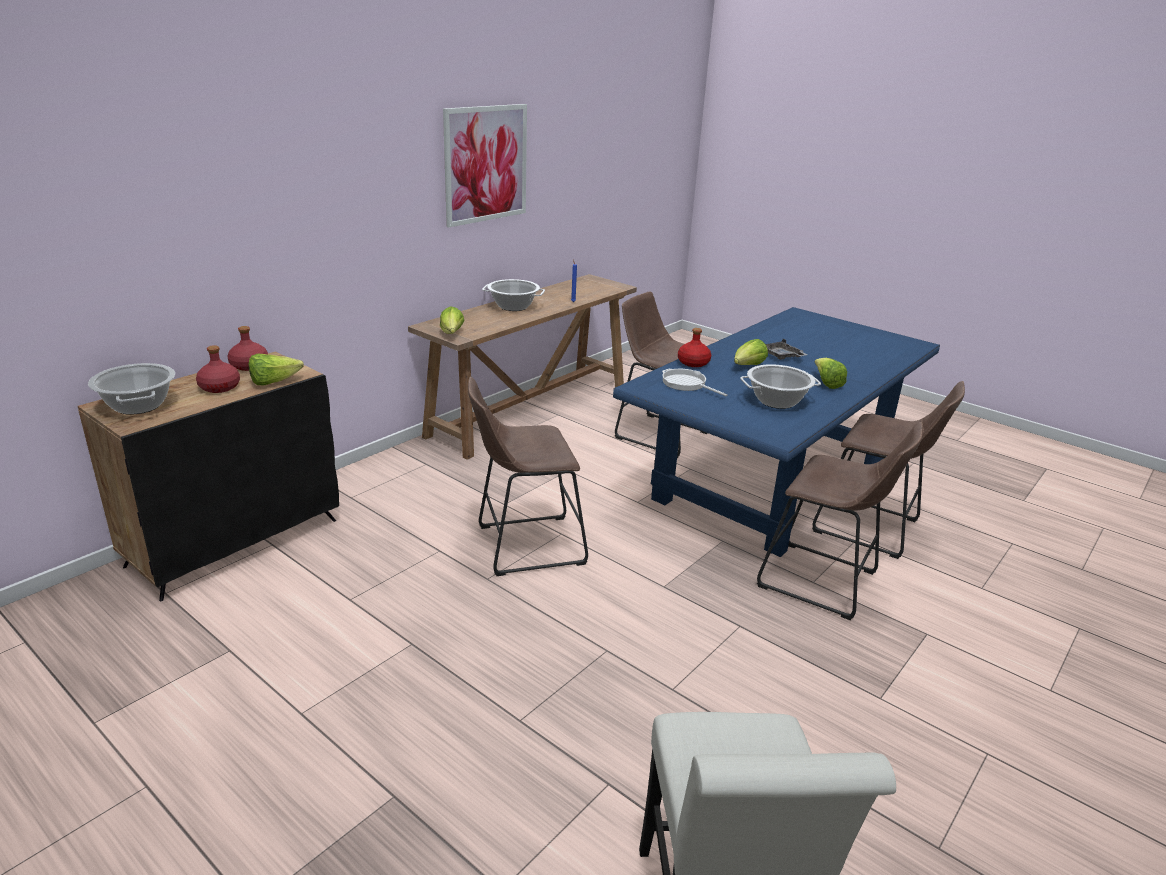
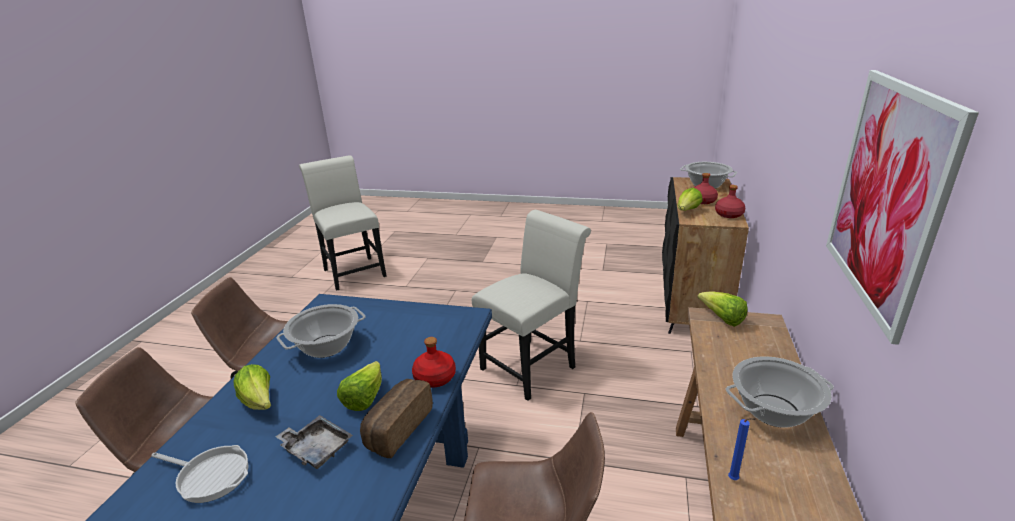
camera: 155 degrees right, 0 degrees up
(524, 545) = (533, 365): brown stool -> white chair
(686, 384) = (426, 337): frying pan -> frying pan (210, 475)
(729, 351) = (396, 428): none -> bread

